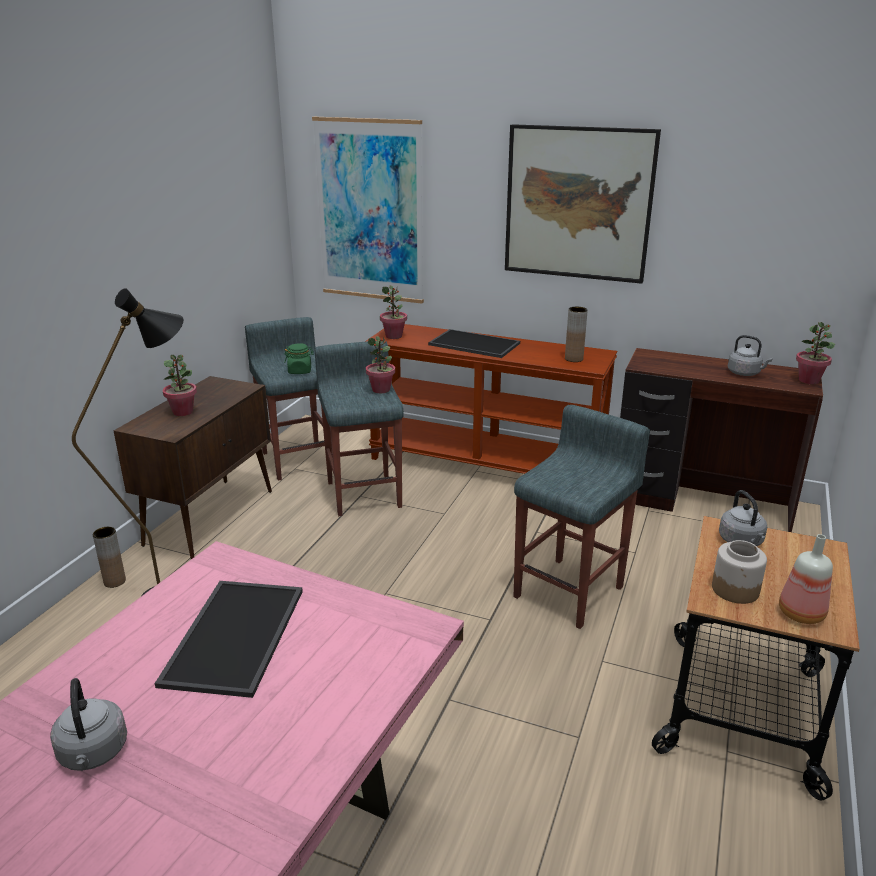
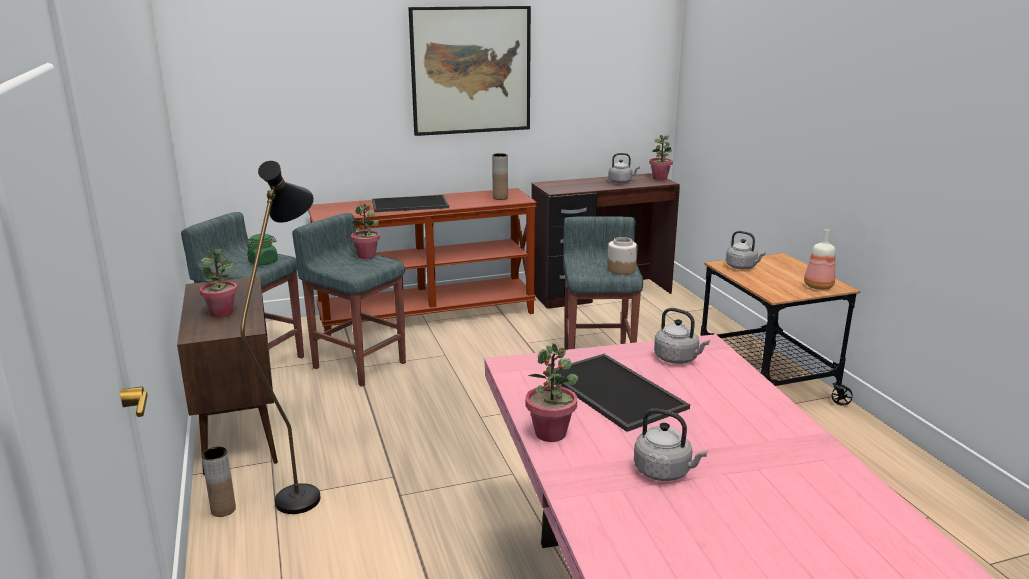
camera: 40 degrees left, 5 degrees down
(361, 631) = (678, 359): none -> grey kettle
(370, 211) = (270, 99): picture -> none
(394, 336) = (332, 213): potted plant -> potted plant (551, 433)
(735, 589) = (776, 287): jar -> jar (621, 269)

